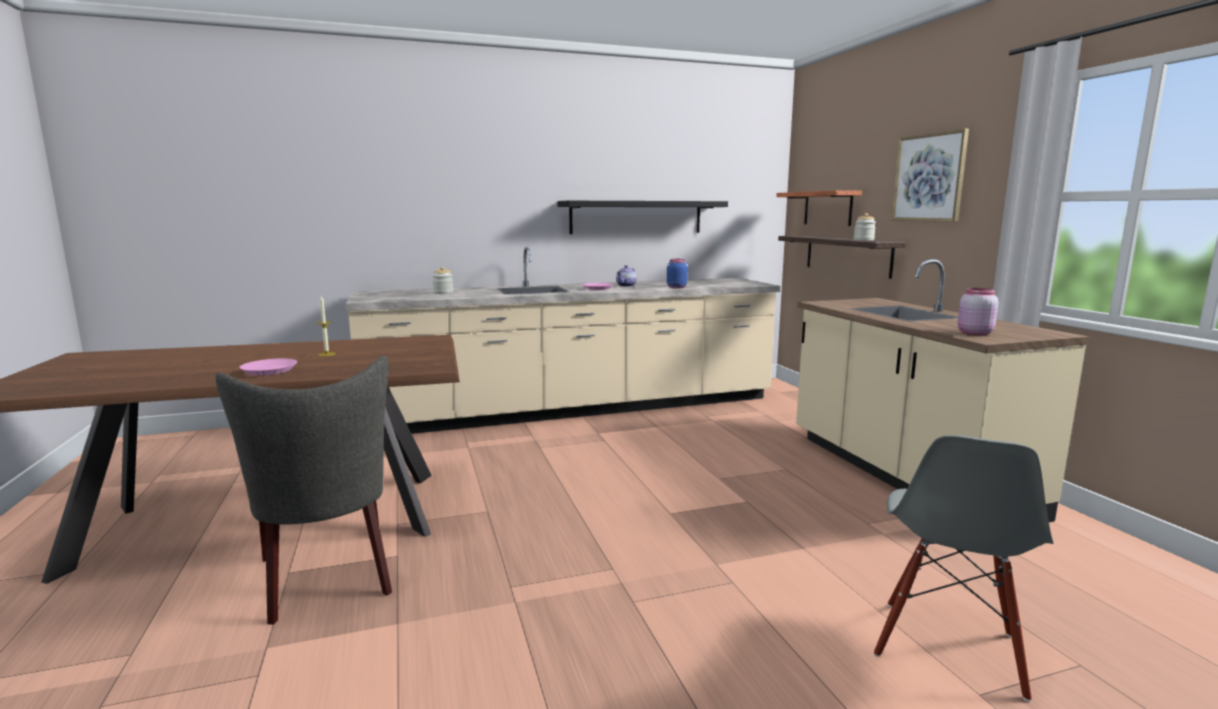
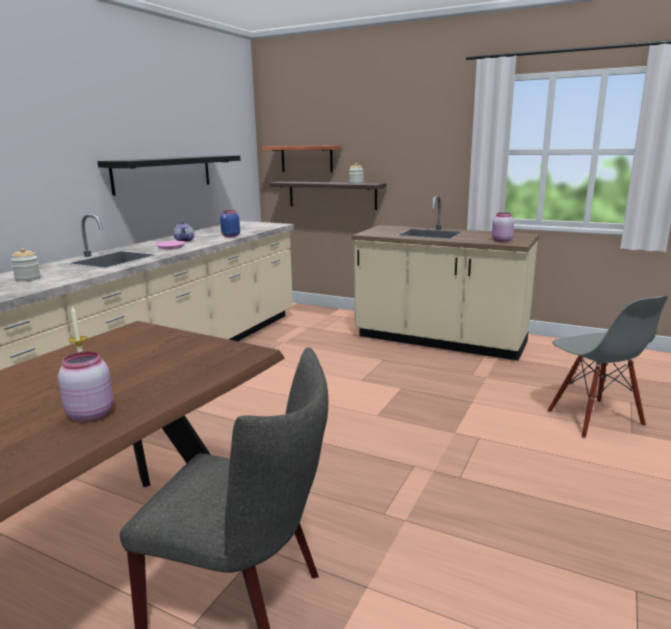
camera: 45 degrees left, 5 degrees up
(270, 371) = (90, 413): pink plate -> pink jar
(929, 177) = (401, 137): picture -> none

